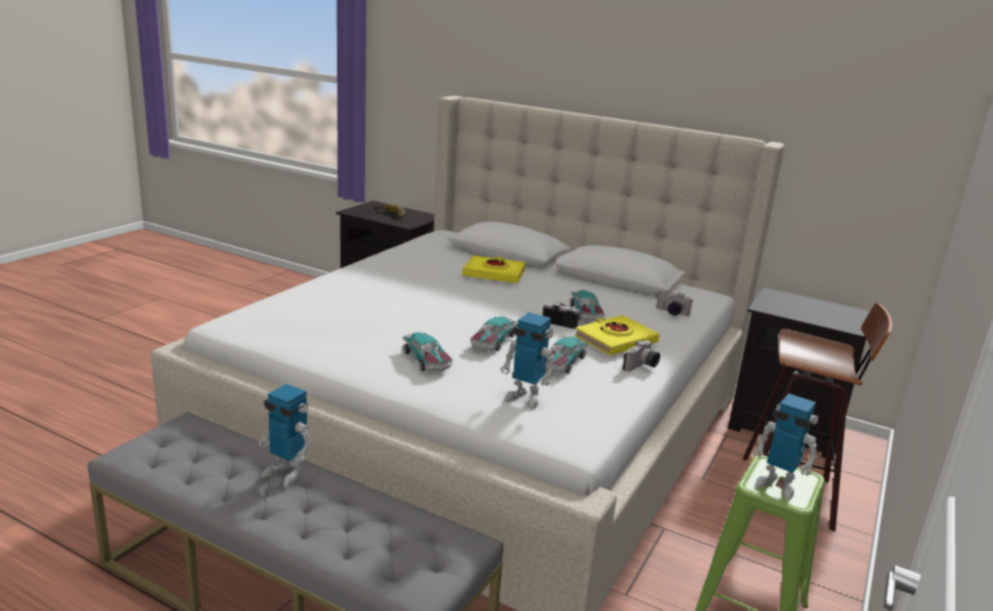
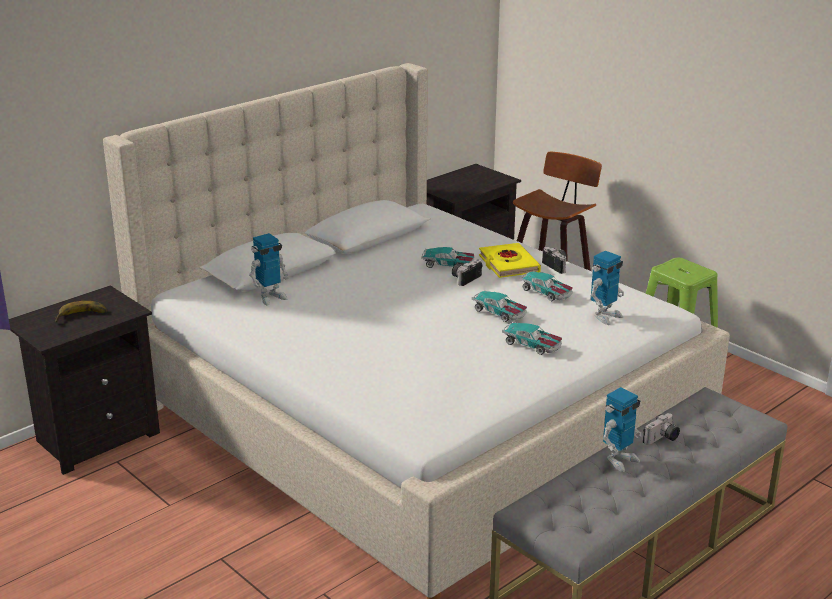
camera: 70 degrees left, 5 degrees up
(427, 360) = (532, 345): toy car -> toy car turned 45 degrees clockwise
(494, 274) = (334, 287): yellow book -> none
(671, 313) = (458, 232): camera -> camera (662, 439)
(777, 485) = (688, 272): toy robot -> toy robot (270, 297)

